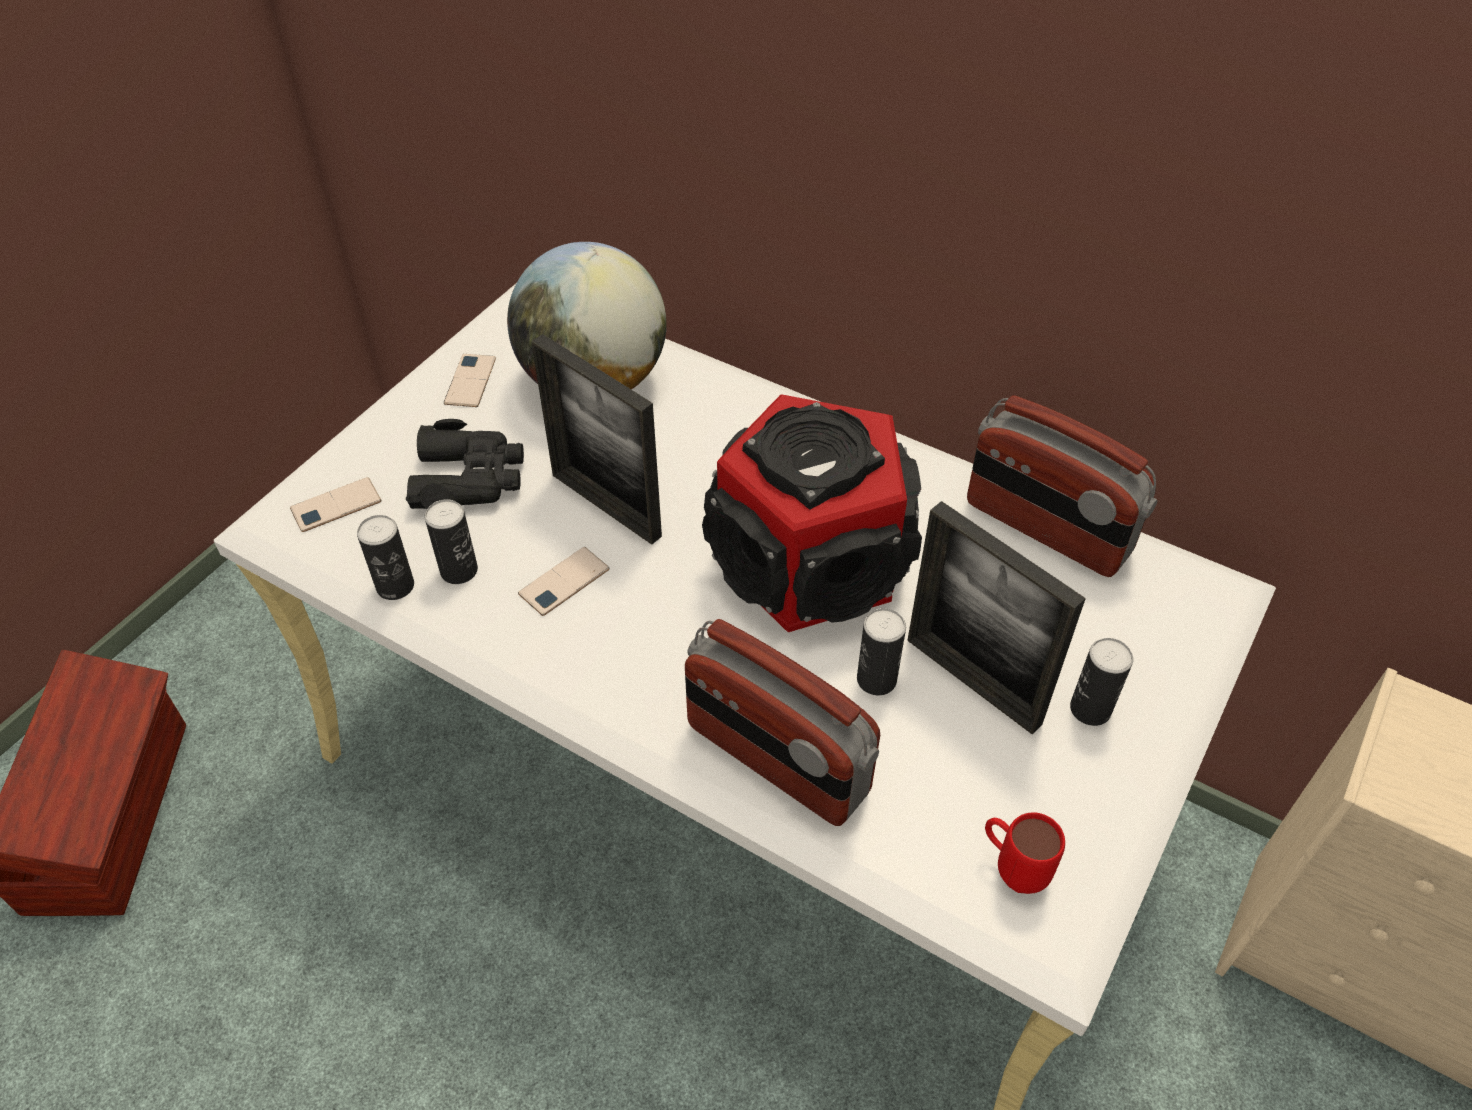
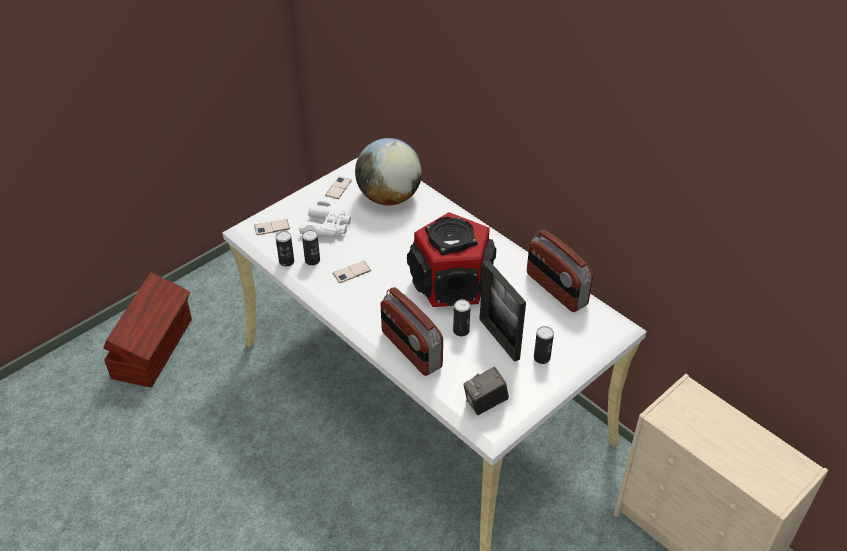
camera: 15 degrees right, 5 degrees down
(469, 478) = (326, 226): black binoculars -> white binoculars
(606, 505) = (377, 247): picture frame -> none
(1012, 869) = (485, 403): red mug -> camera

